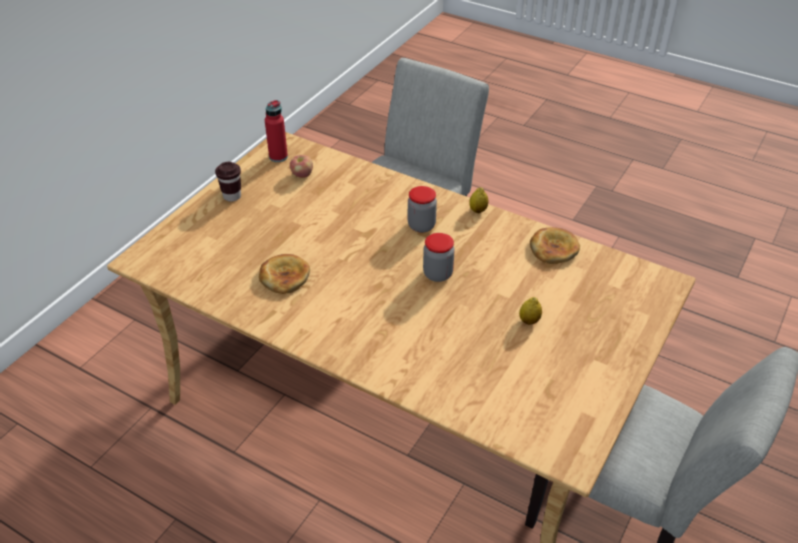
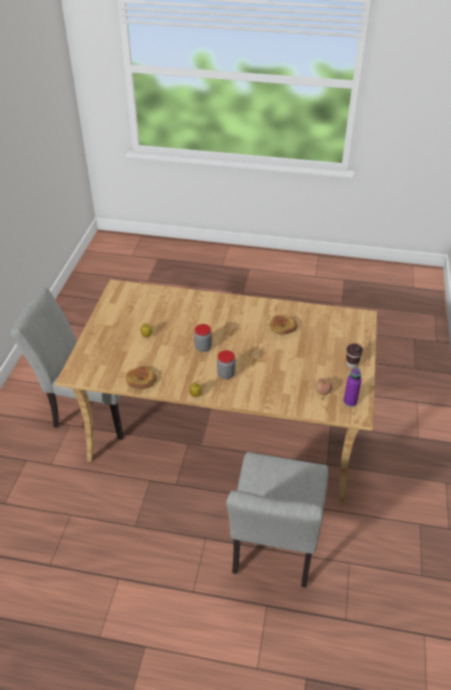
camera: 160 degrees right, 0 degrees up
(278, 157) = (350, 402): red bottle -> purple bottle

